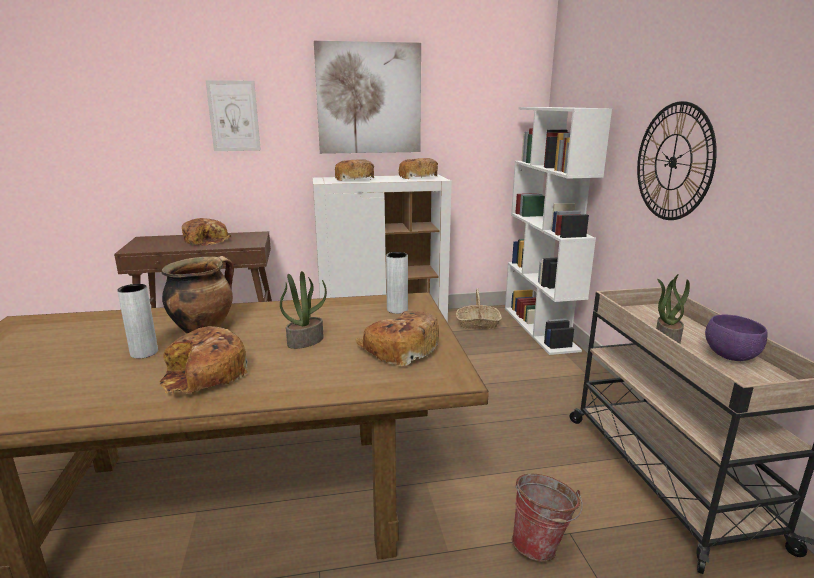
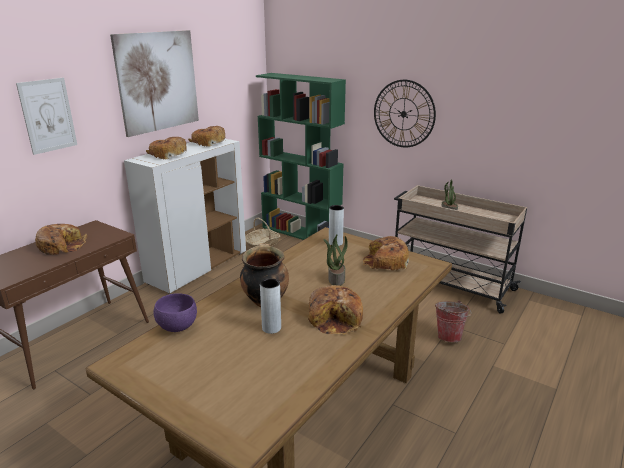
camera: 45 degrees left, 5 degrees up
(540, 328) = (301, 233): white bookcase -> green bookcase
(730, 357) = (478, 212): purple bowl -> purple bowl (177, 327)

